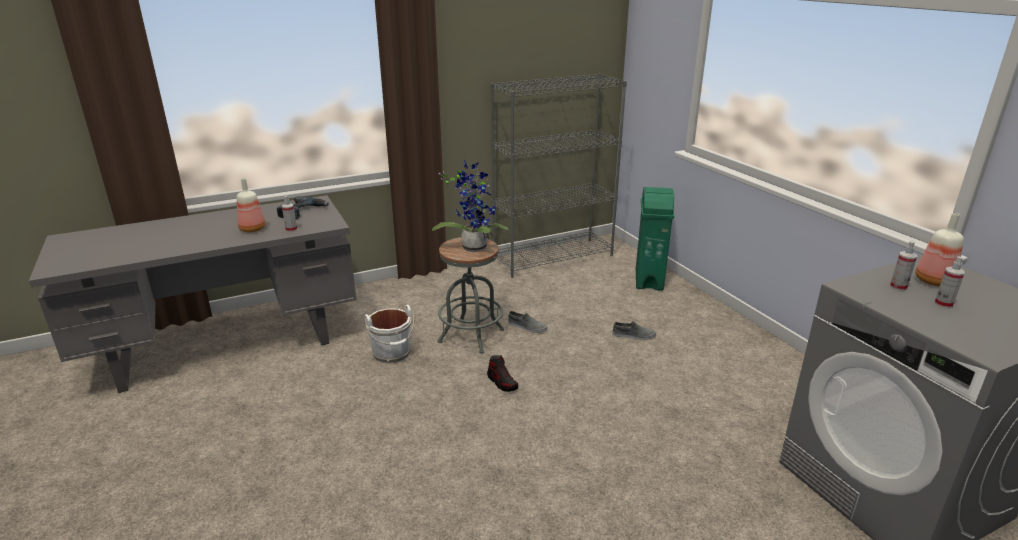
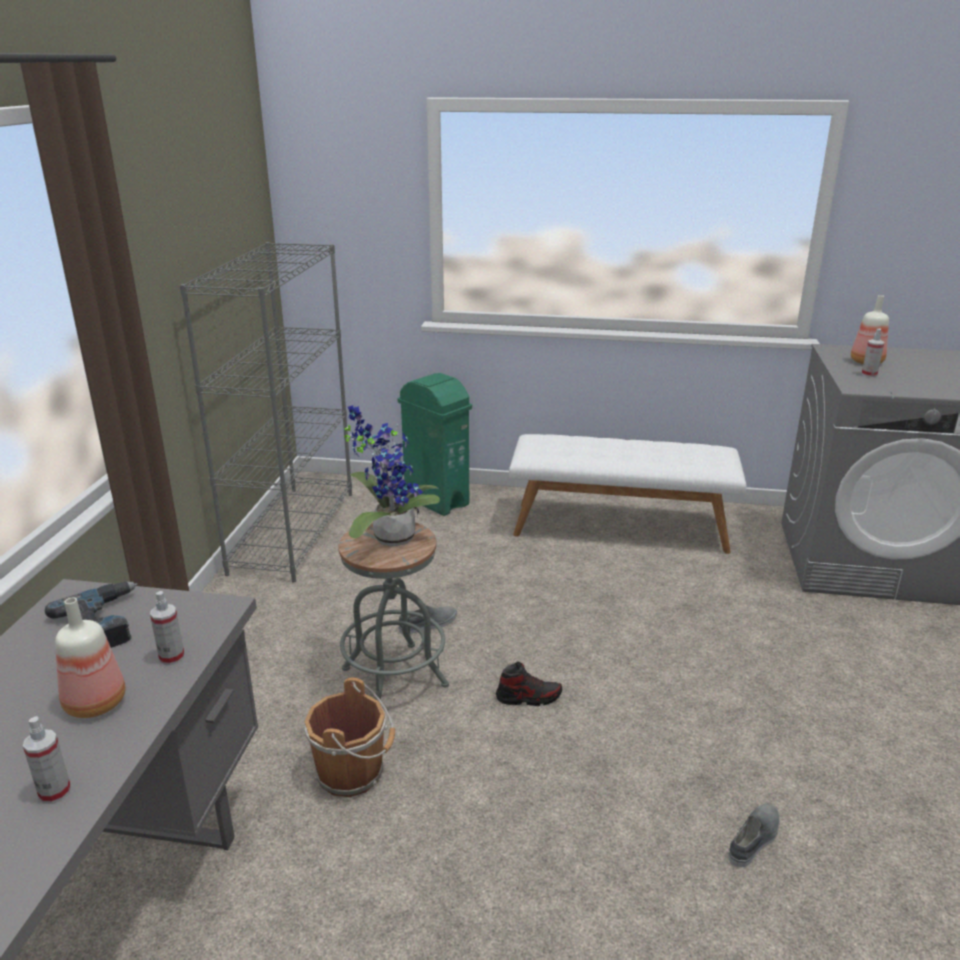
camera: 55 degrees left, 0 degrees up
(392, 354) = (353, 772): white bucket -> brown bucket
(634, 335) = (532, 563): grey shoe -> grey shoe (754, 839)
(732, 351) = (620, 526): none -> white bench
(943, 304) = (909, 374): spray bottle -> spray bottle (55, 792)

